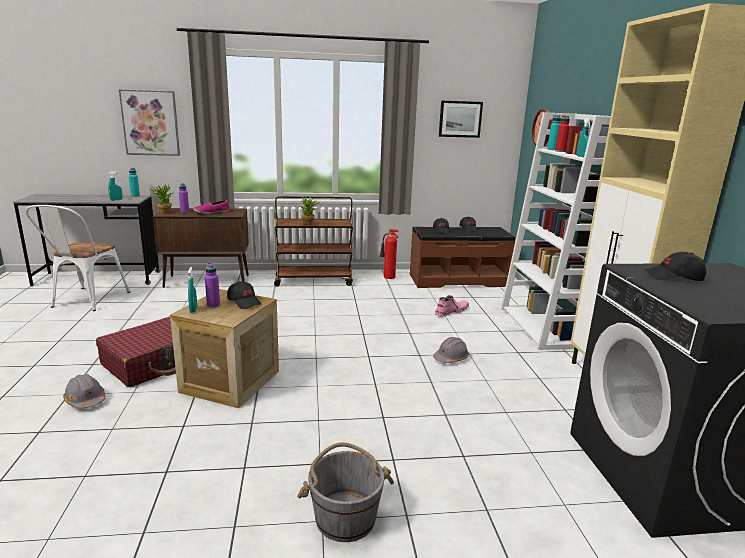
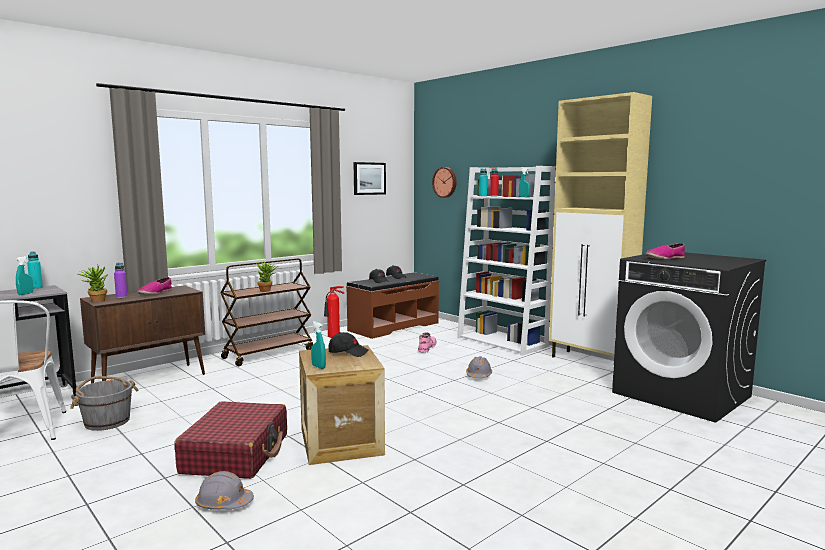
camera: 35 degrees left, 10 degrees down
(150, 123) = (52, 194): picture -> none
(213, 305) = (327, 360): purple bottle -> none
(345, 517) = (575, 479): grey bucket -> grey bucket (107, 421)
(674, 277) = (665, 258): black cap -> shoe

